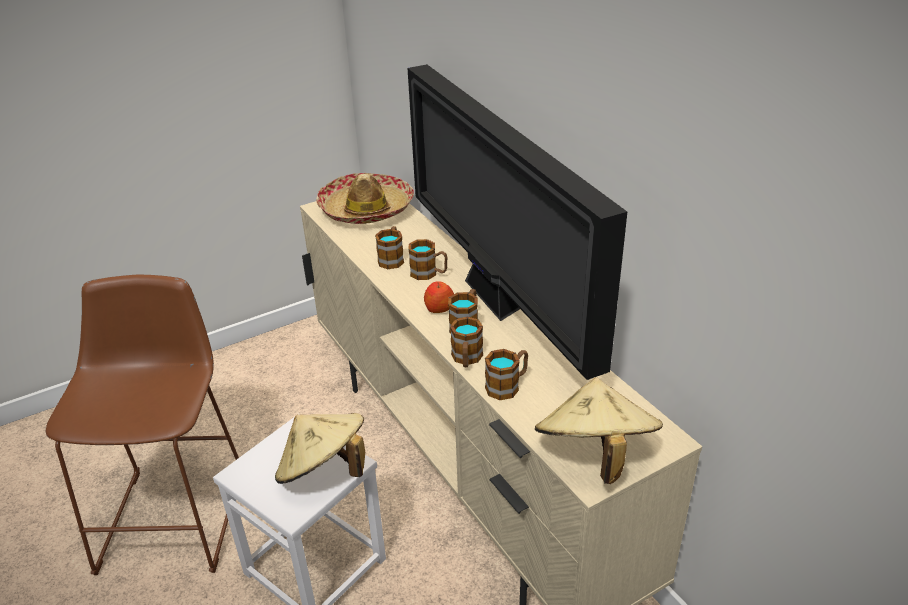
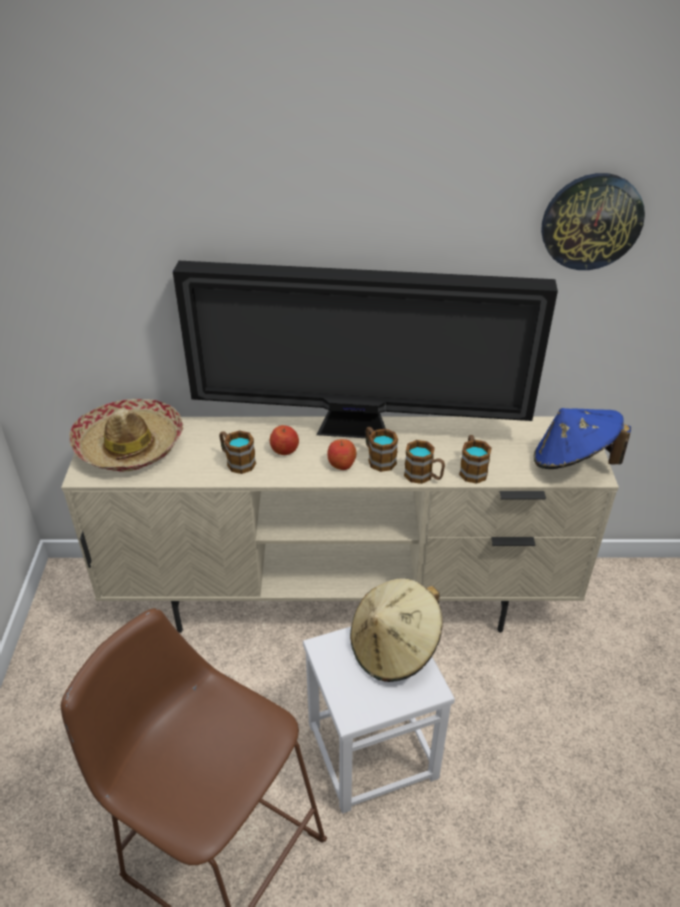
camera: 60 degrees left, 5 degrees up
(429, 273) = (285, 450): mug -> apple
(594, 455) = (572, 462): beige hat -> blue hat
(716, 168) = (591, 221): none -> wall clock

